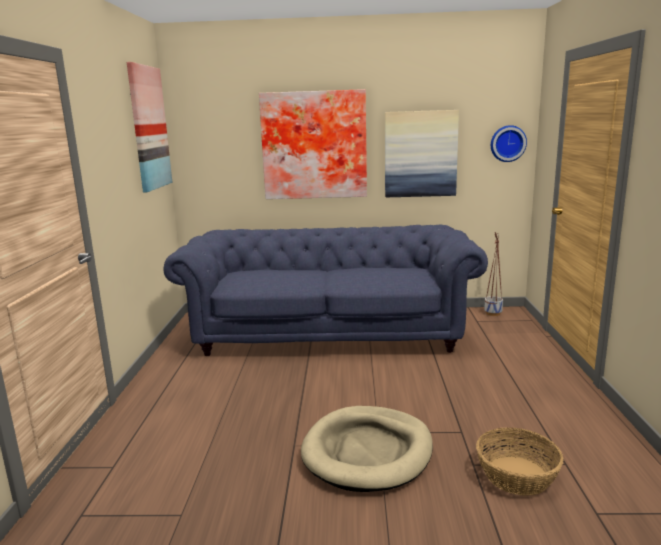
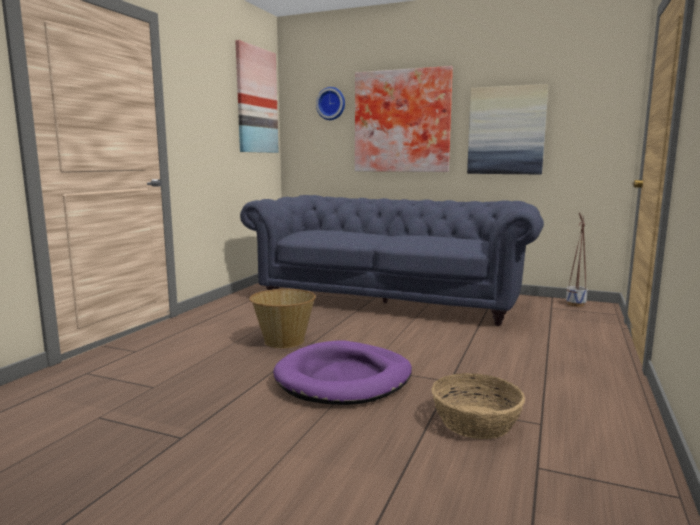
camera: 20 degrees right, 5 degrees down
(268, 414) = (284, 341): none -> basket
(368, 452) = (344, 378): beige dog bed -> purple dog bed
(507, 143) = (603, 120): wall clock -> wall clock (331, 103)

